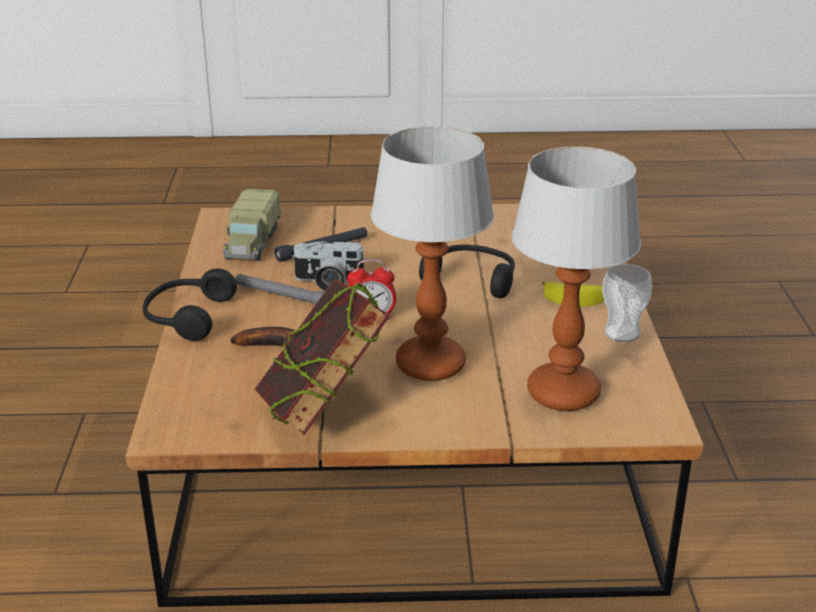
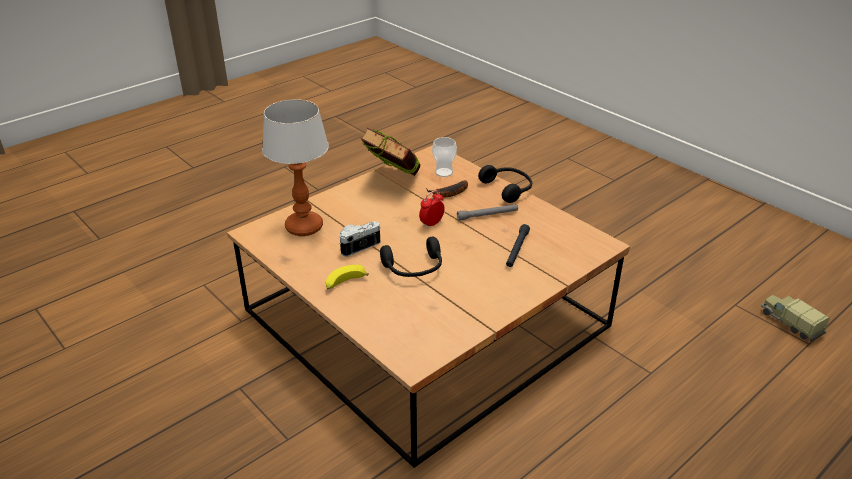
camera: 140 degrees right, 5 degrees up
(252, 243) = (557, 236): toy truck -> toy truck (790, 323)
(328, 283) = (480, 232): camera -> camera (358, 245)
(429, 364) = (376, 214): table lamp -> none
(622, 333) = (302, 271): cup -> cup (444, 172)

